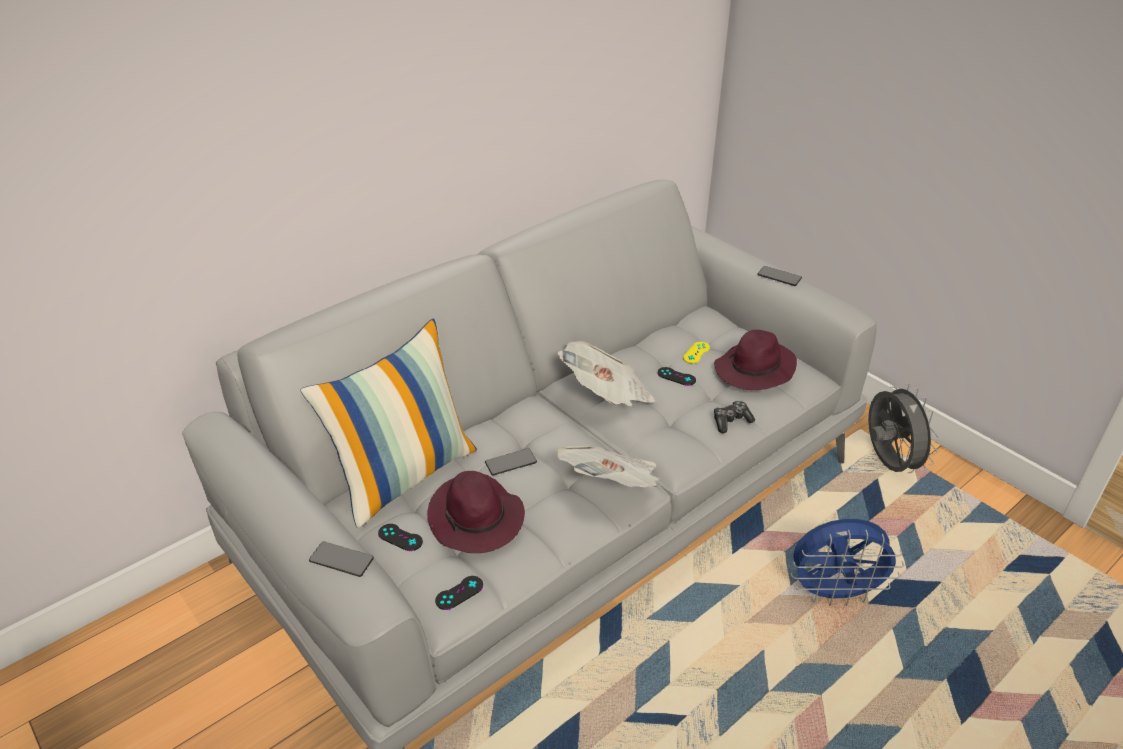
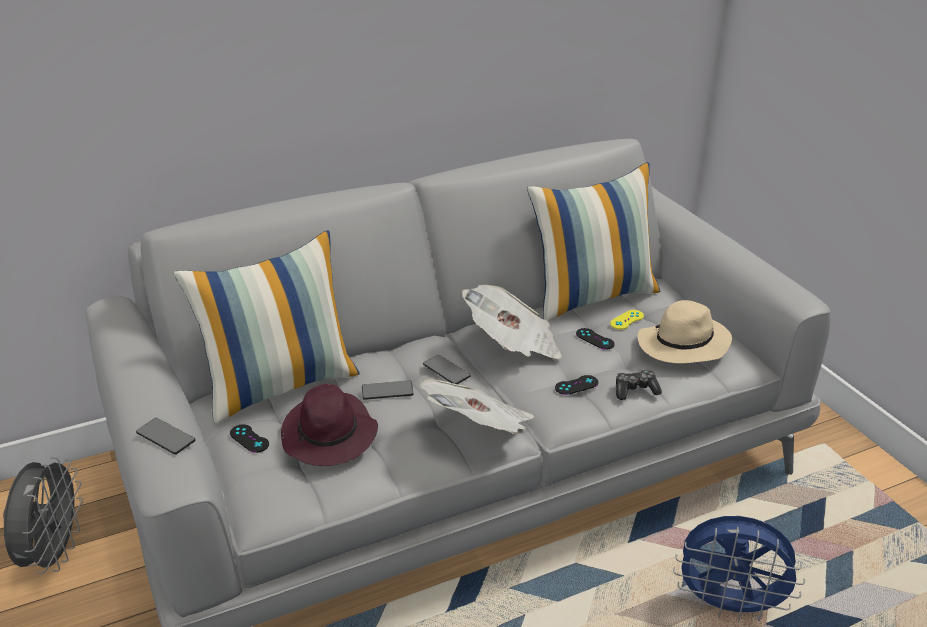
camera: 15 degrees right, 5 degrees down
(459, 593) = (283, 499): black game controller -> black game controller (576, 385)
(656, 333) = (592, 296): none -> pillow
(754, 371) = (682, 346): purple hat -> beige hat
(779, 277) = (735, 252): phone -> phone (446, 371)
(887, 463) = (844, 484): grey fan -> grey fan (54, 554)

